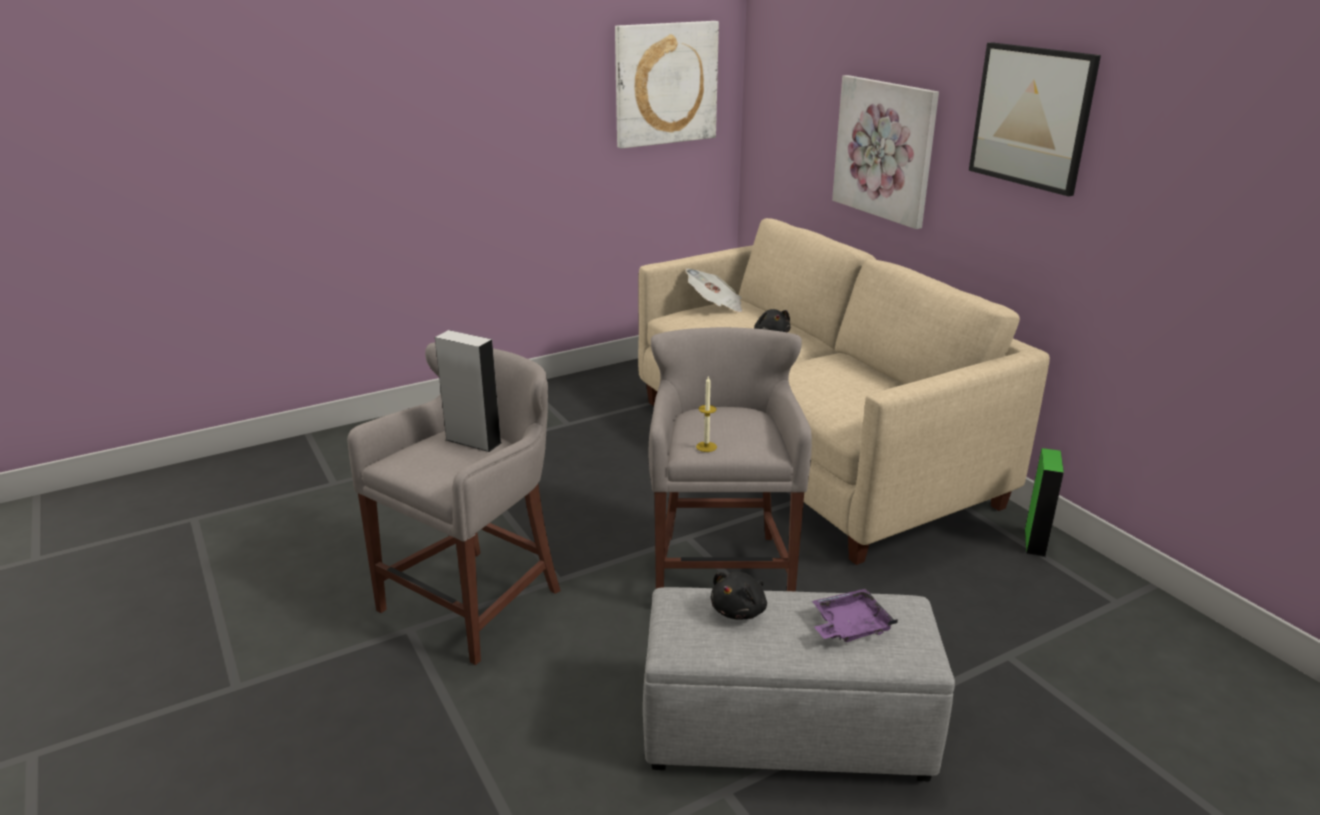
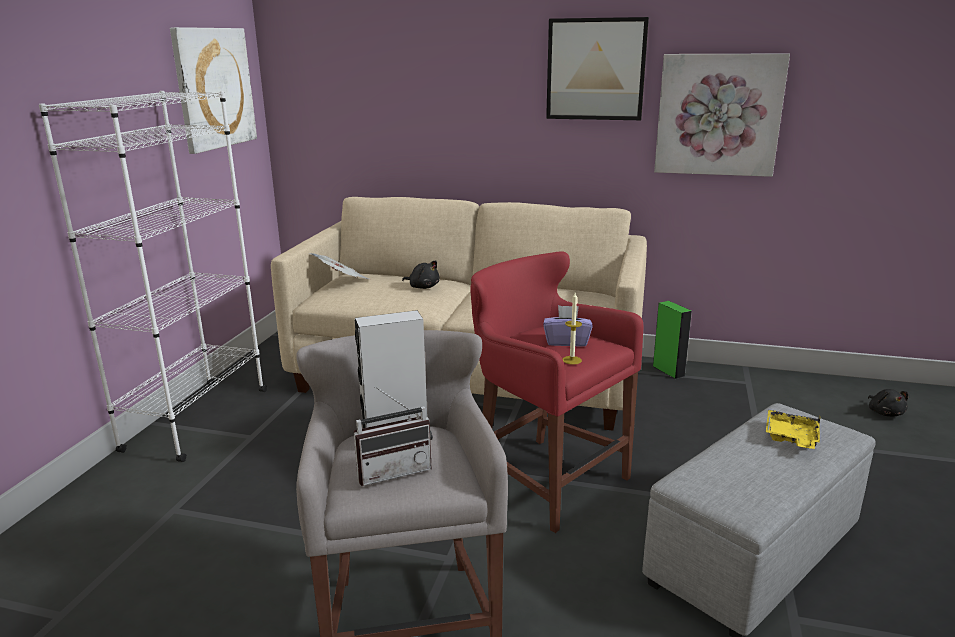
camera: 45 degrees left, 5 degrees down
(433, 459) = (393, 470): none -> radio
(553, 394) = (196, 420): none -> white bookcase
(721, 568) = (545, 478): grey stool -> red stool
(738, 430) = (566, 341): none -> purple tissue box
(740, 610) = (730, 466): black plush toy -> black plush toy (885, 413)
(849, 626) = (791, 438): purple tray -> yellow tray
(885, 149) = (452, 118): picture -> picture (718, 115)

